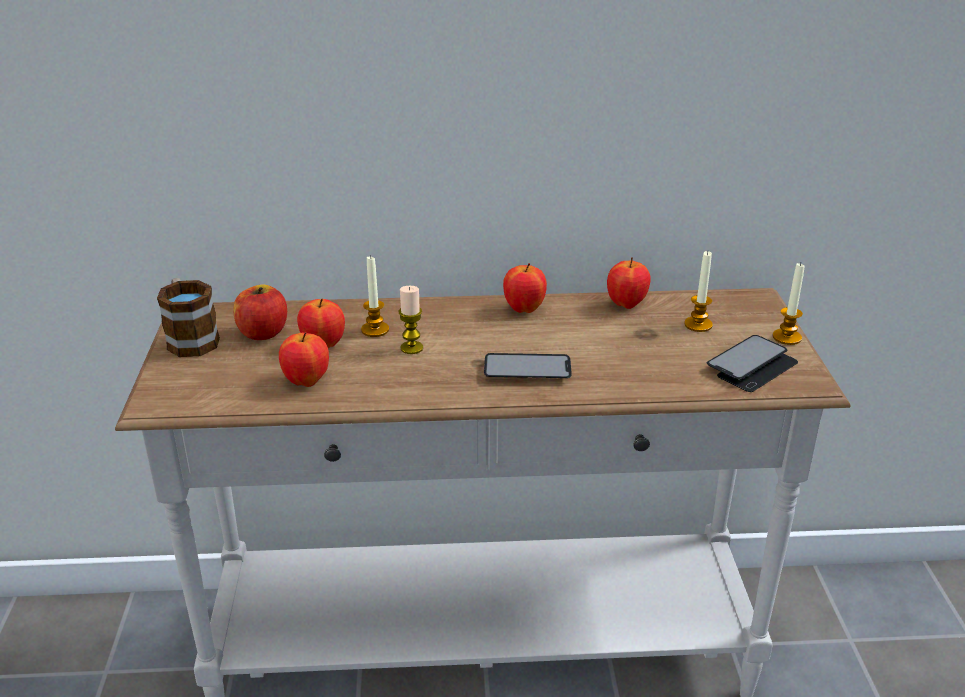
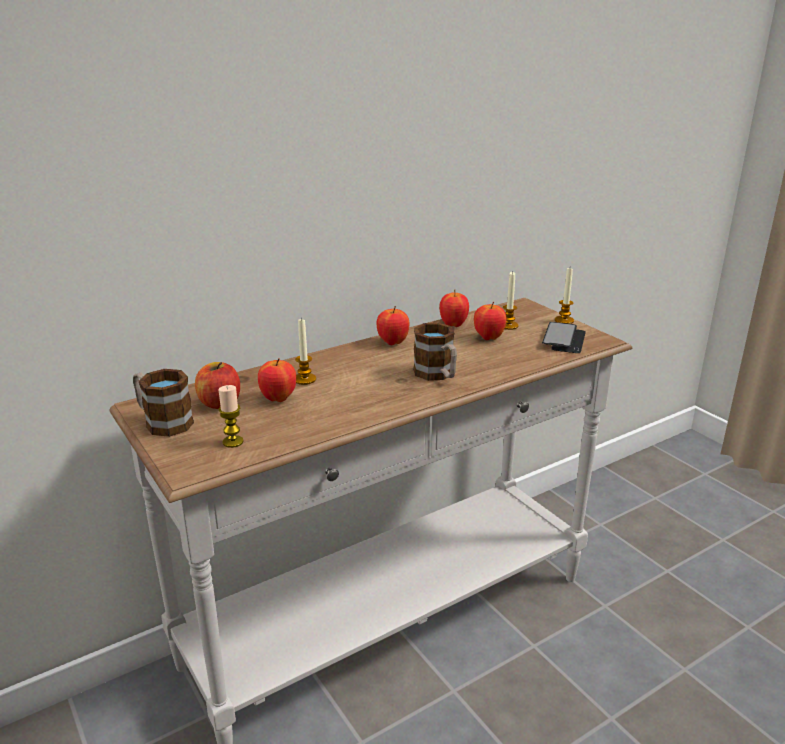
camera: 30 degrees left, 5 degrees down
(306, 382) = (295, 424): apple -> apple (488, 338)
(411, 348) = (345, 383): candle -> candle (233, 442)
(527, 369) = (437, 375): phone -> mug

